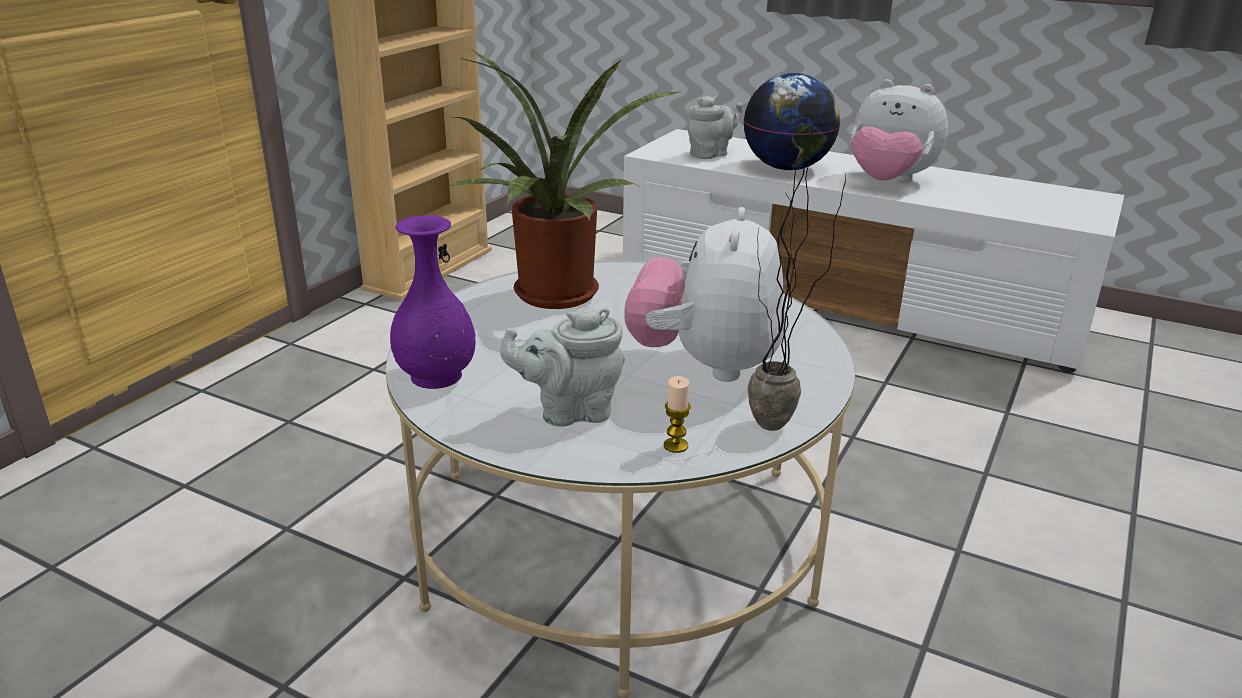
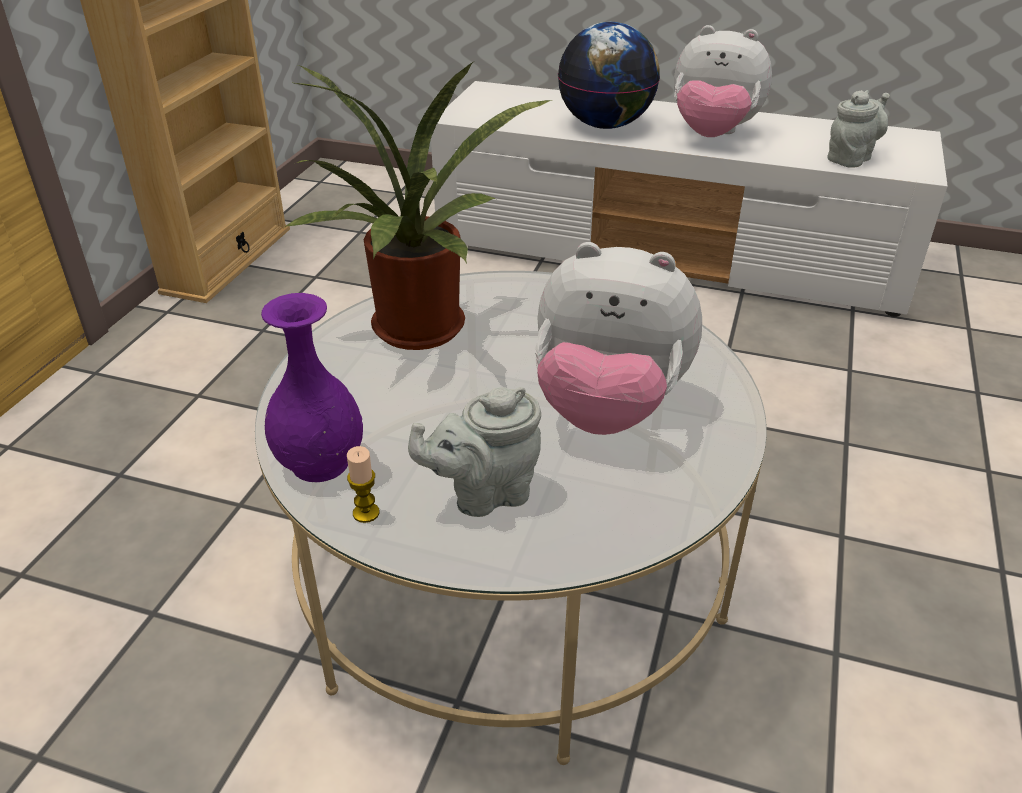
camera: 10 degrees left, 10 degrees up
(675, 445) = (611, 526): candle -> candle (366, 513)
(705, 365) = (607, 409): plush toy -> plush toy turned 75 degrees counterclockwise
(711, 154) = (522, 113): grey teapot -> grey teapot (851, 158)
(775, 434) = (708, 495): potted plant -> none

